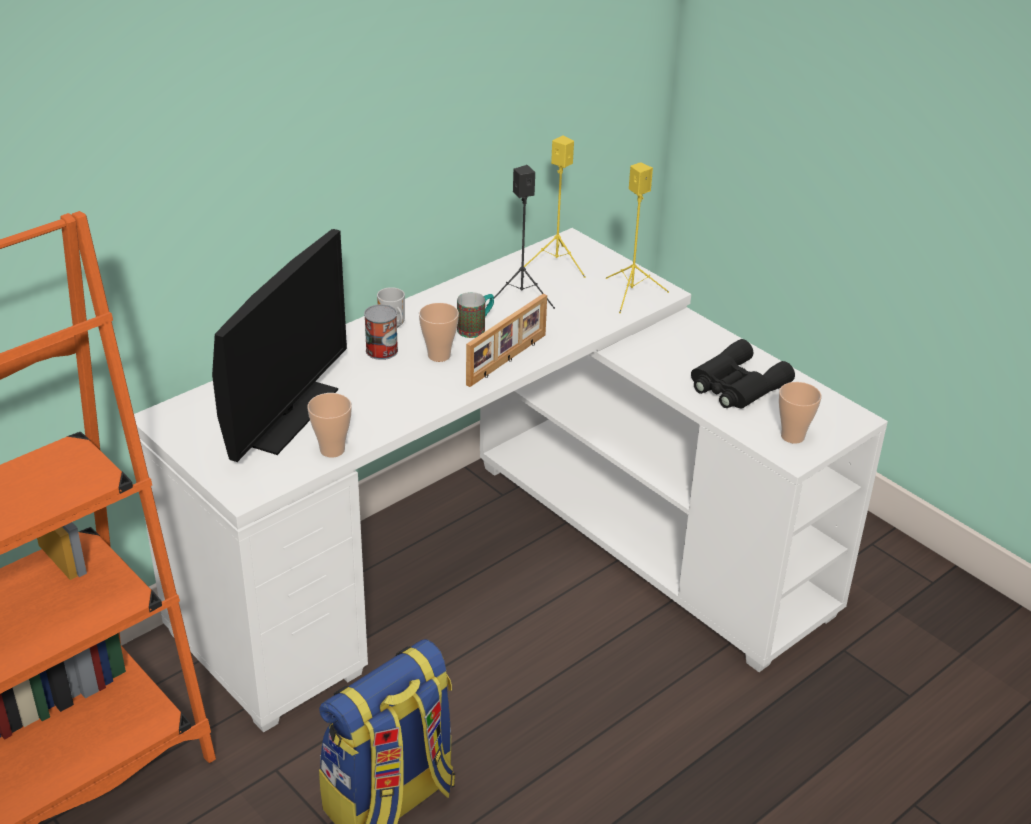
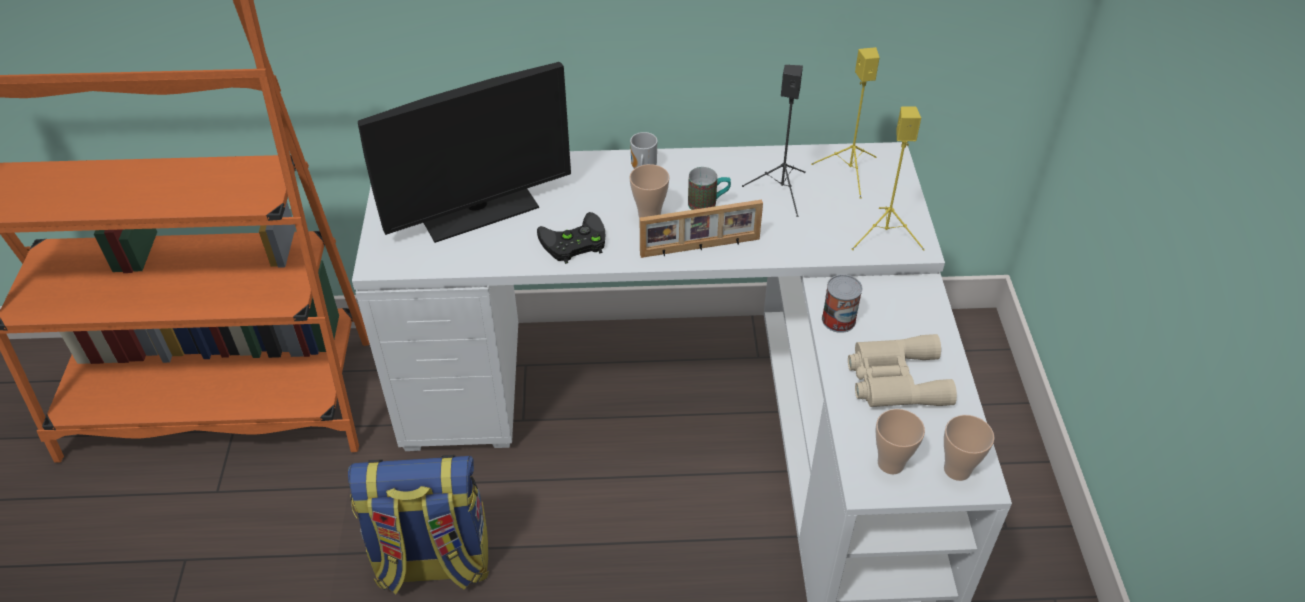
camera: 40 degrees right, 10 degrees up
(332, 450) = (476, 259): cup -> cup (957, 469)
(381, 350) = (610, 188): can -> can (838, 320)
(401, 402) = (572, 243): none -> black game controller
(735, 385) = (894, 379): black binoculars -> beige binoculars

